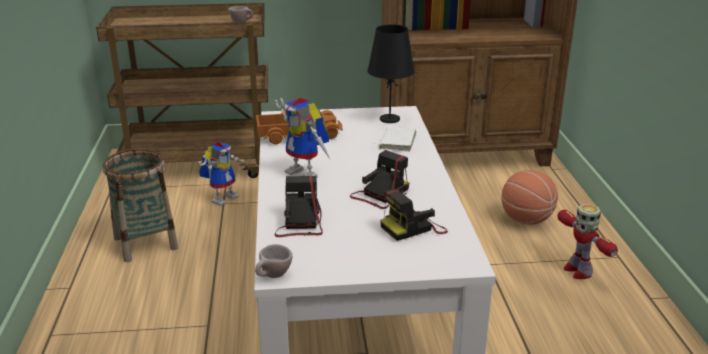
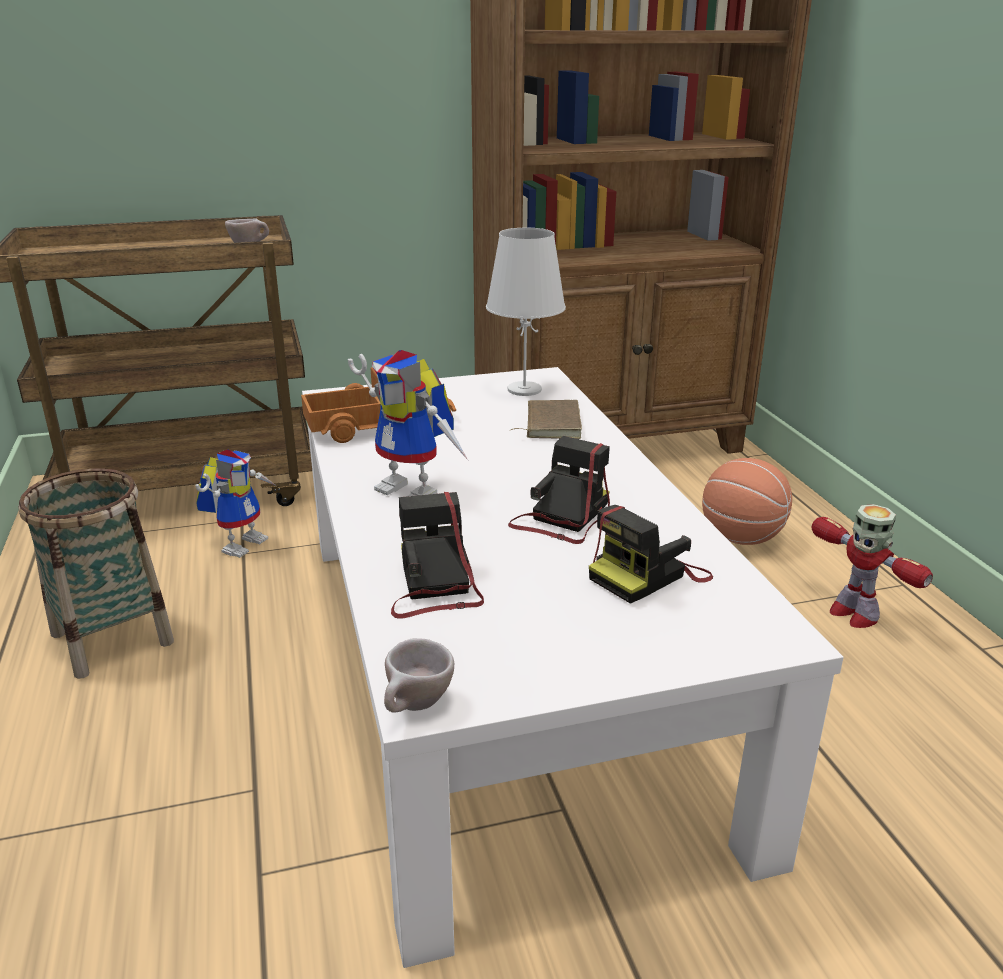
camera: 10 degrees left, 0 degrees up
(389, 119) = (524, 389): black table lamp -> white table lamp
(396, 141) = (550, 424): white book -> brown book

